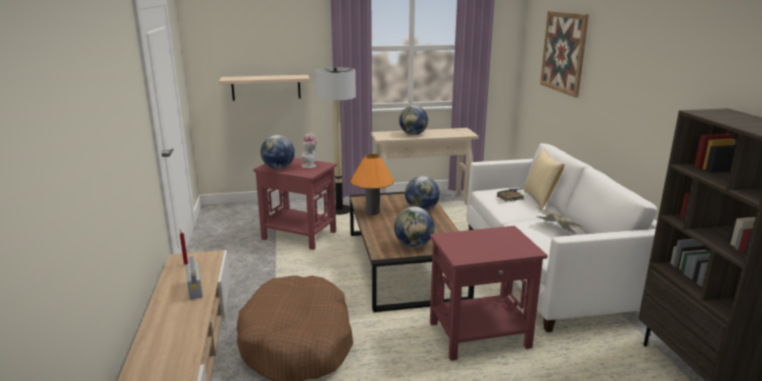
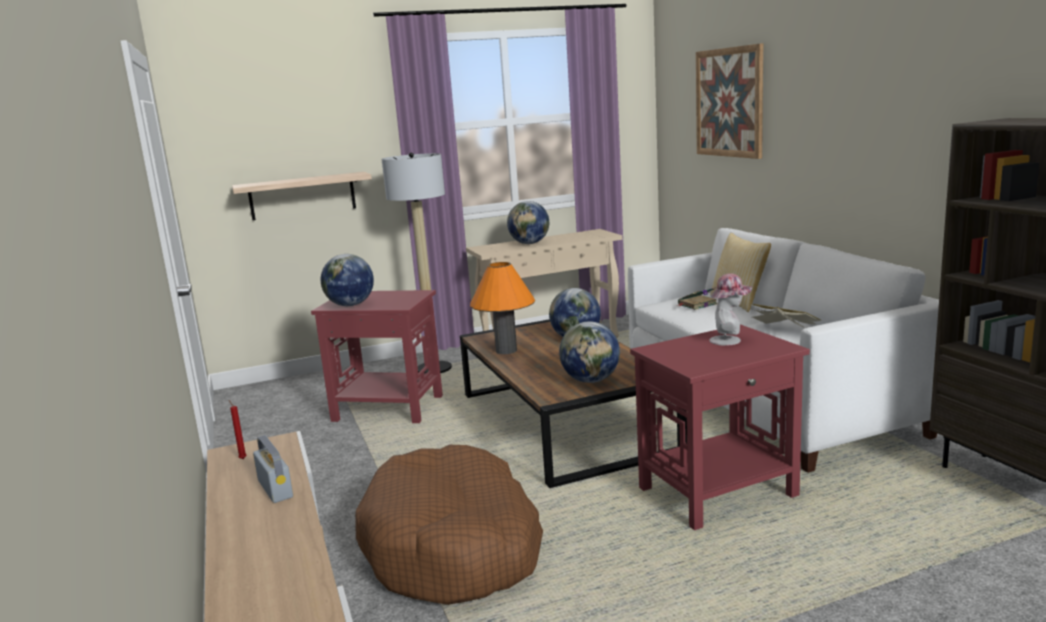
camera: 10 degrees left, 5 degrees down
(310, 166) = (398, 297): hat -> hat (729, 340)

